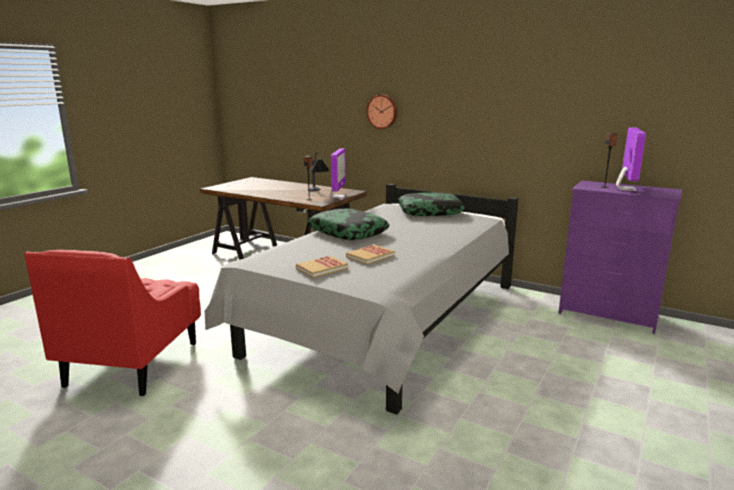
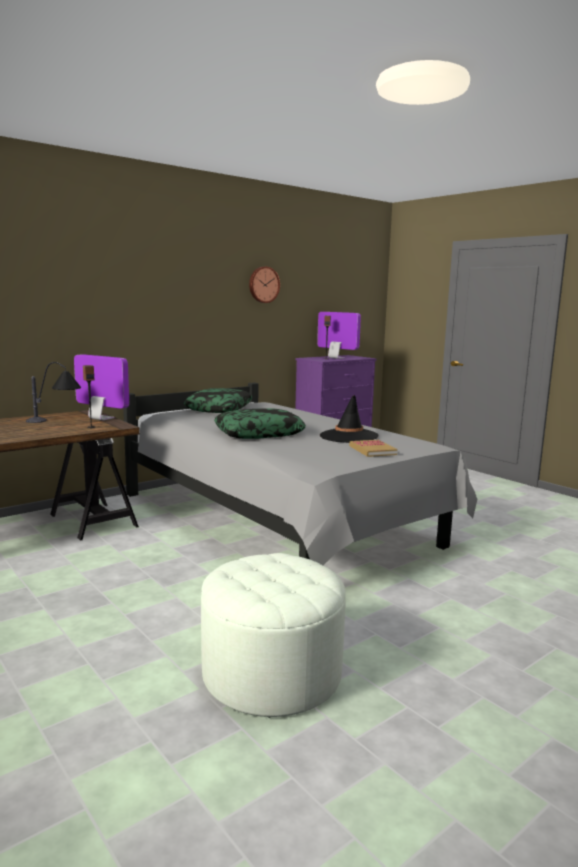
camera: 70 degrees left, 5 degrees down
(134, 362) = (272, 673): red armchair -> white ottoman
(370, 256) = (348, 436): book -> black hat
(382, 111) = (105, 304): wall clock -> wall clock (263, 284)

